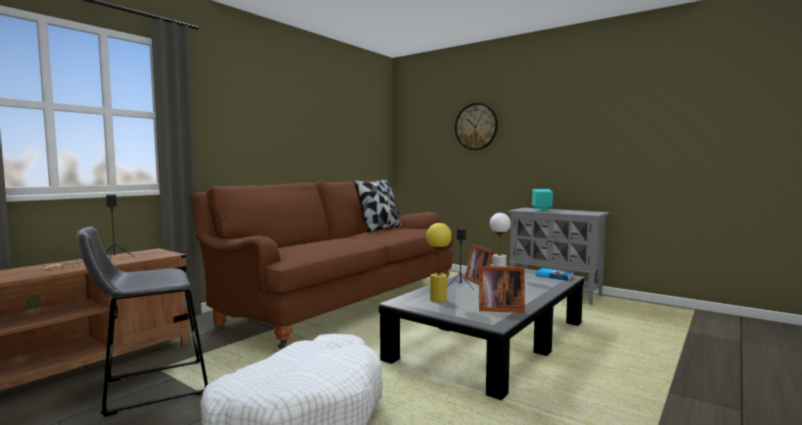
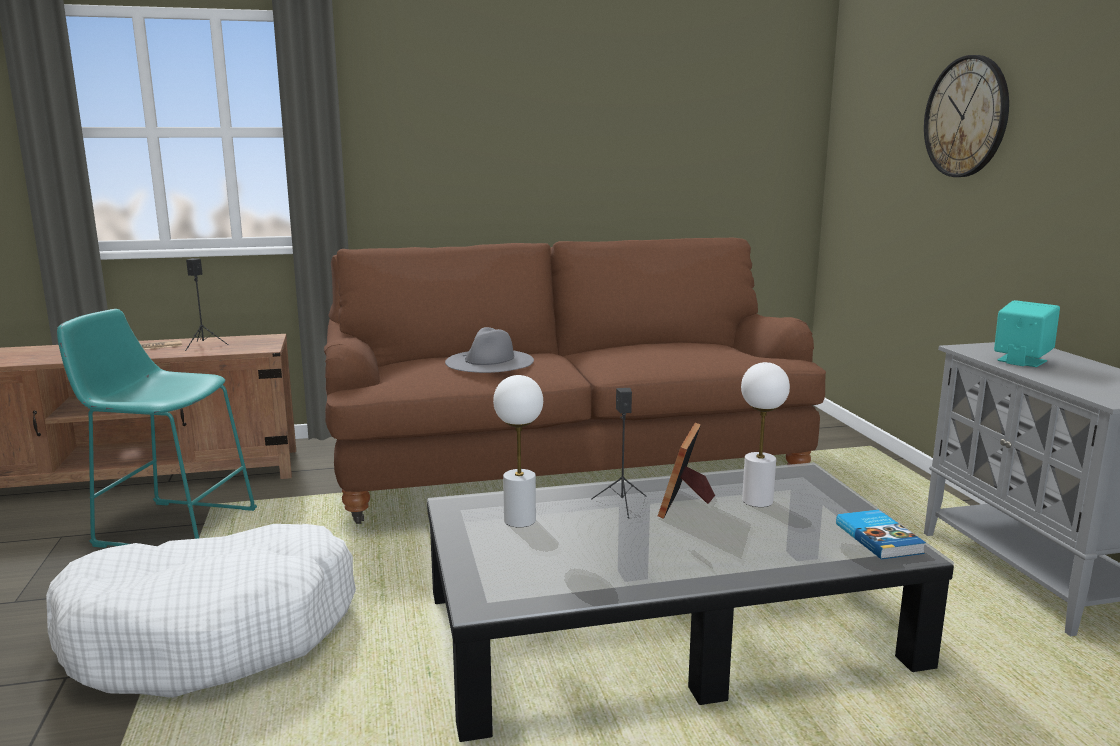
camera: 40 degrees right, 10 degrees up
(149, 388) = (170, 527): grey stool -> turquoise stool
(328, 241) = (489, 361): none -> grey hat
(379, 229) = (663, 342): pillow -> none
(438, 300) = (520, 520): yellow table lamp -> white table lamp
(498, 309) = (563, 575): picture frame -> none

